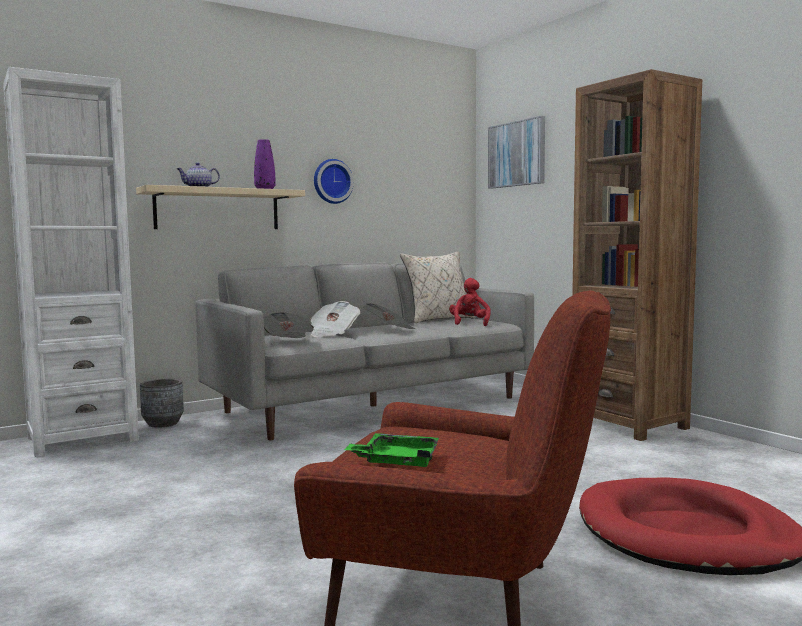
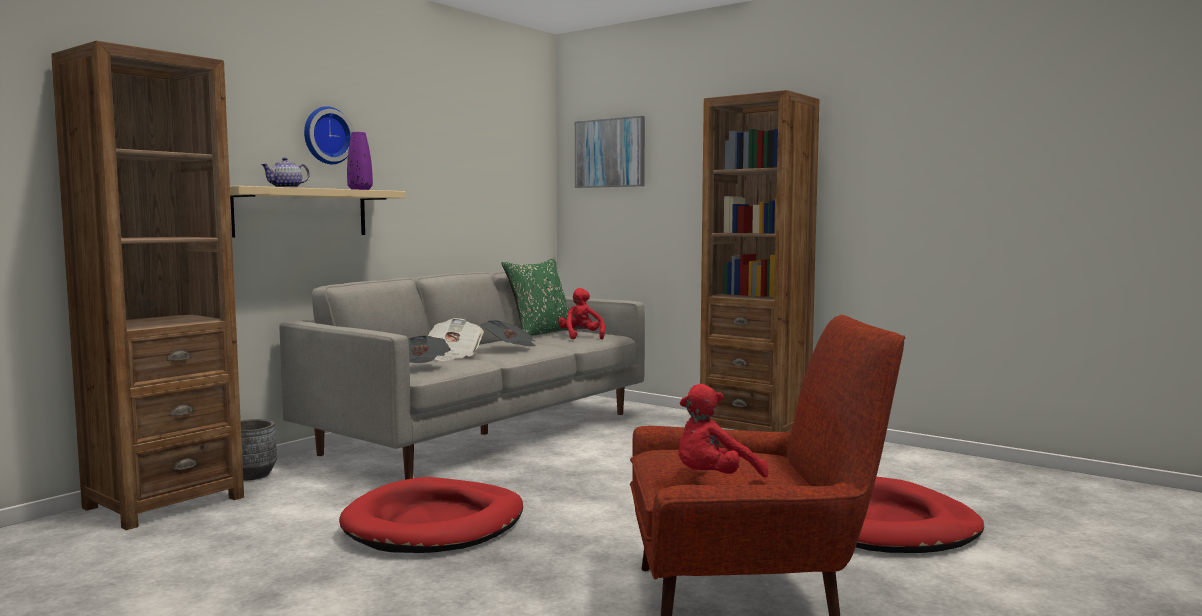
camera: 20 degrees left, 0 degrees up
(82, 438) = (164, 502): white bookcase -> brown bookcase
(252, 479) = (435, 524): none -> red dog bed
(332, 181) = (420, 179): wall clock -> wall clock (326, 135)
(397, 461) = (714, 480): green tray -> red plush toy
(438, 320) = (540, 334): beige pillow -> green pillow

